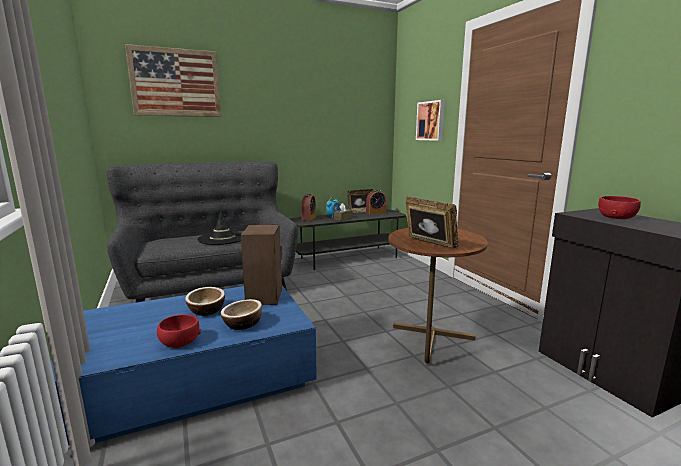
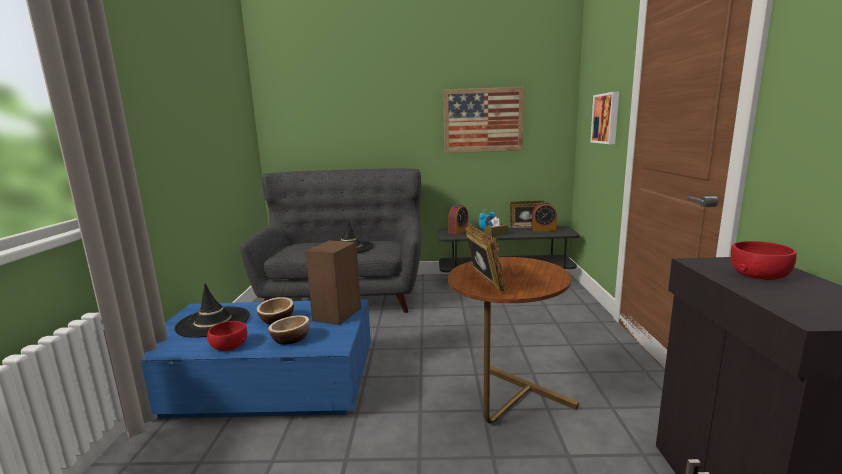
camera: 25 degrees right, 0 degrees up
(131, 324) = (213, 322): none -> black hat
(176, 83) = (328, 92): picture -> picture (483, 120)

